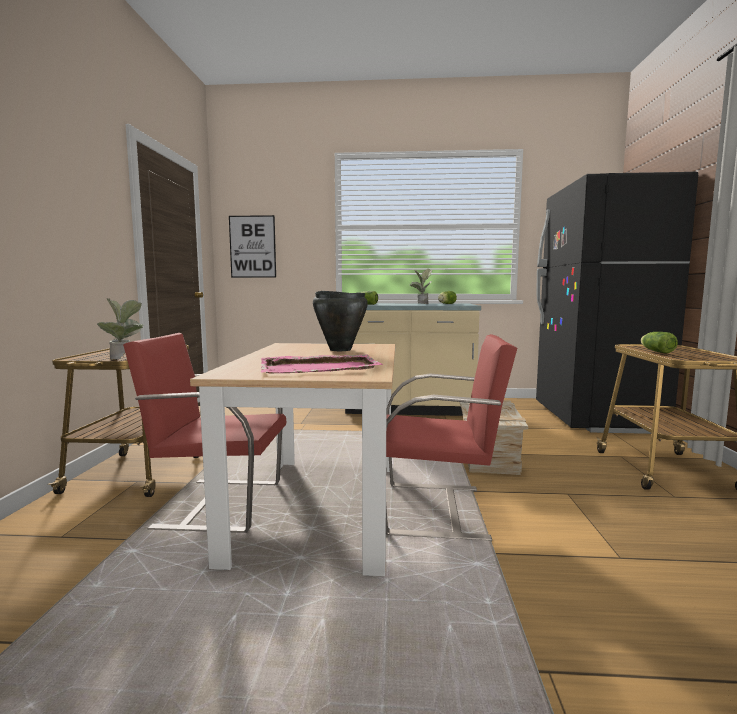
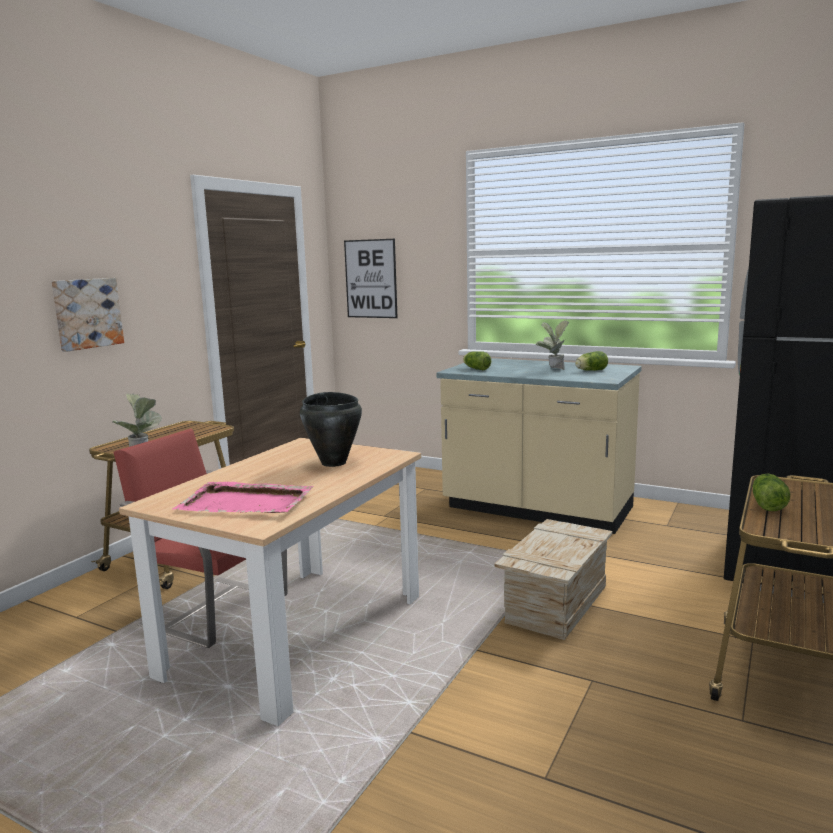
camera: 25 degrees right, 5 degrees up
(43, 223) = (86, 313): none -> picture
(438, 510) = (410, 666): red chair -> none

